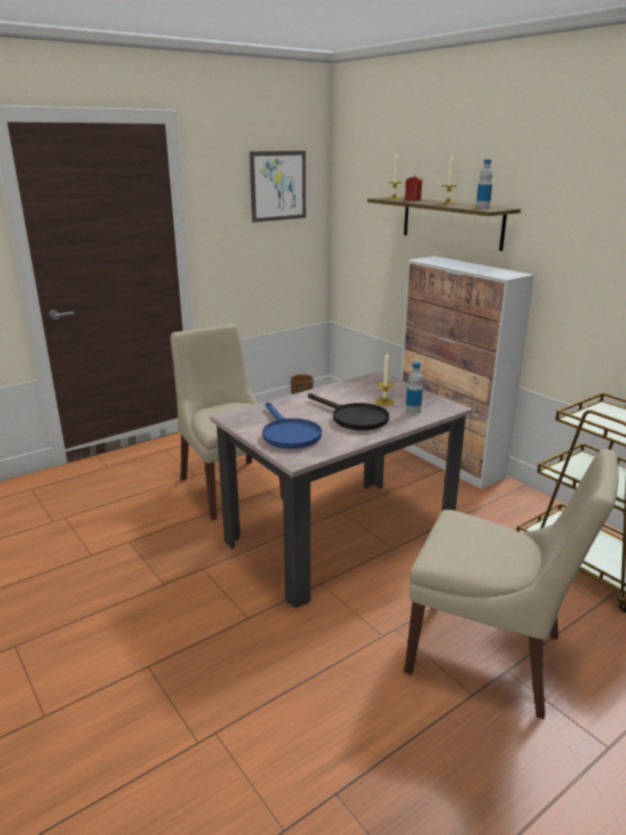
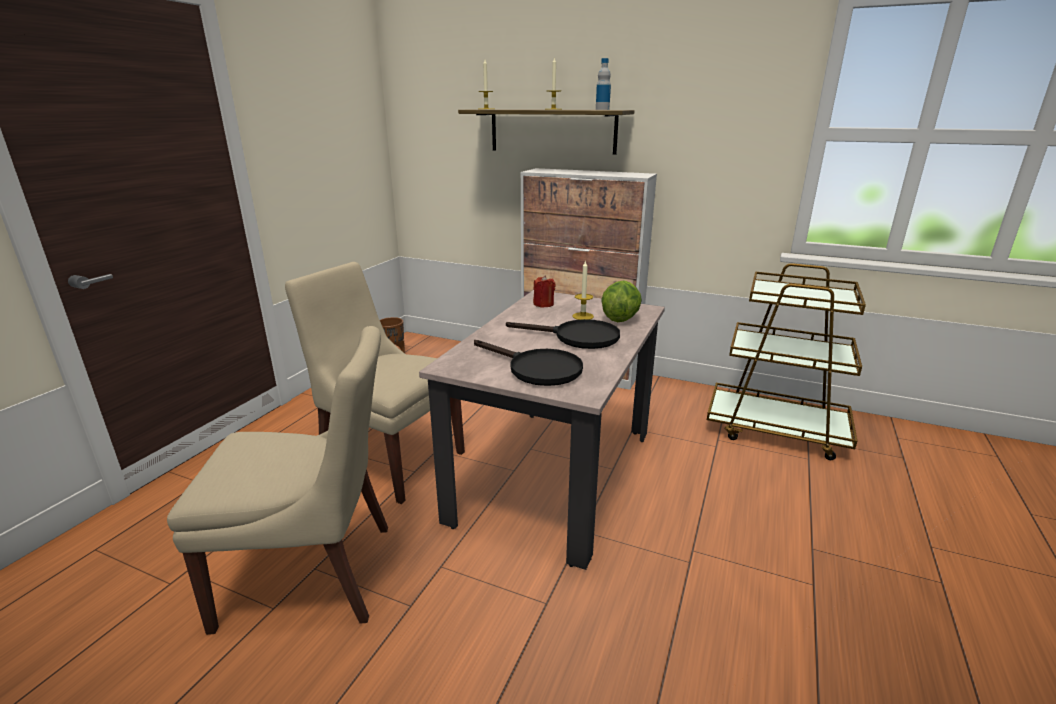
camera: 30 degrees left, 0 degrees up
(278, 186) = (336, 101): picture -> none
(288, 434) = (536, 369): blue frying pan -> black frying pan
(412, 200) = (511, 109): red candle -> red candle (543, 304)
(413, 410) = (620, 318): bottle -> lettuce
(490, 656) = (788, 540): beige chair -> beige chair (314, 575)

